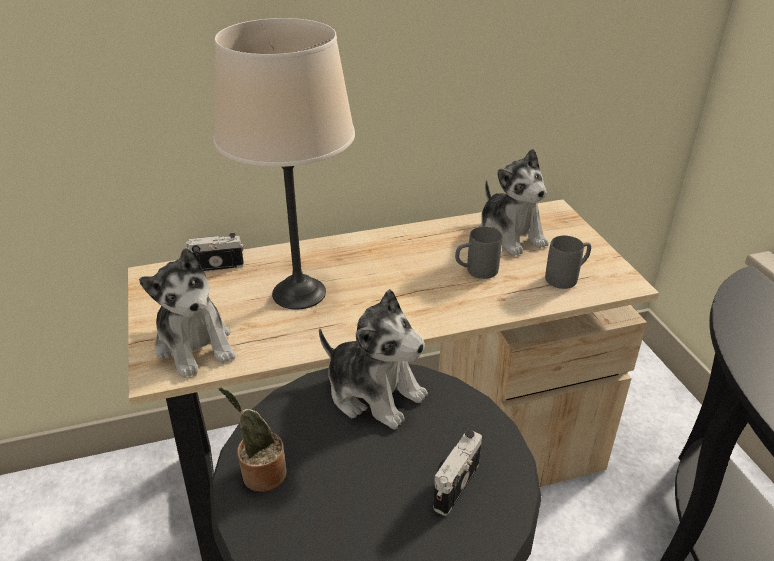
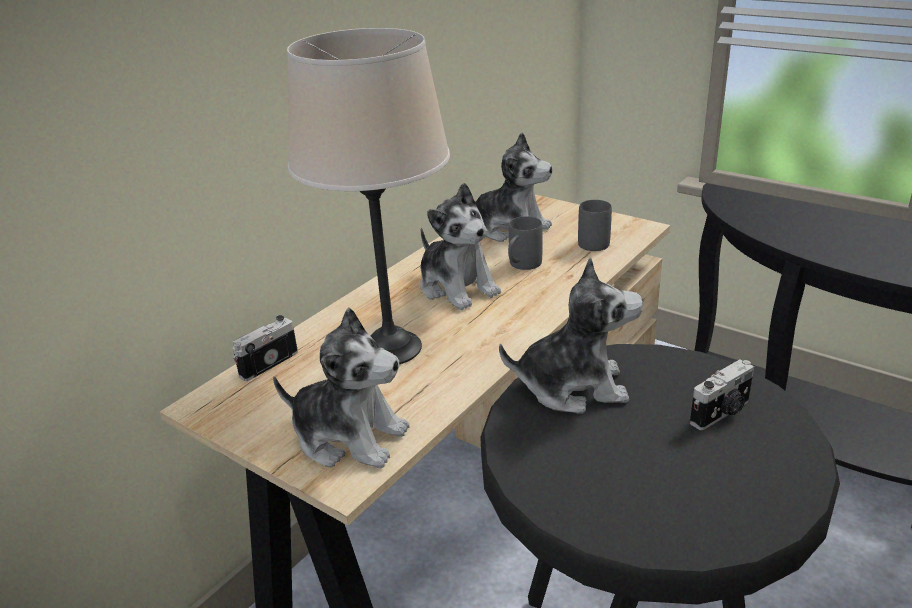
camera: 35 degrees left, 5 degrees down
(261, 474) = (571, 495): potted plant -> none
(404, 267) = (457, 287): none -> plush toy
(454, 484) = (721, 413): camera -> camera turned 120 degrees counterclockwise

